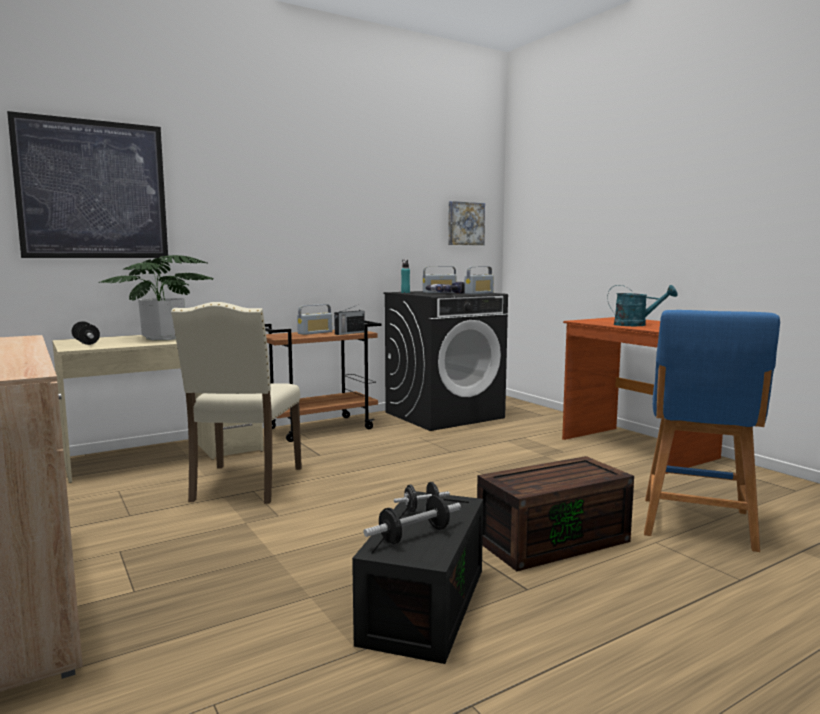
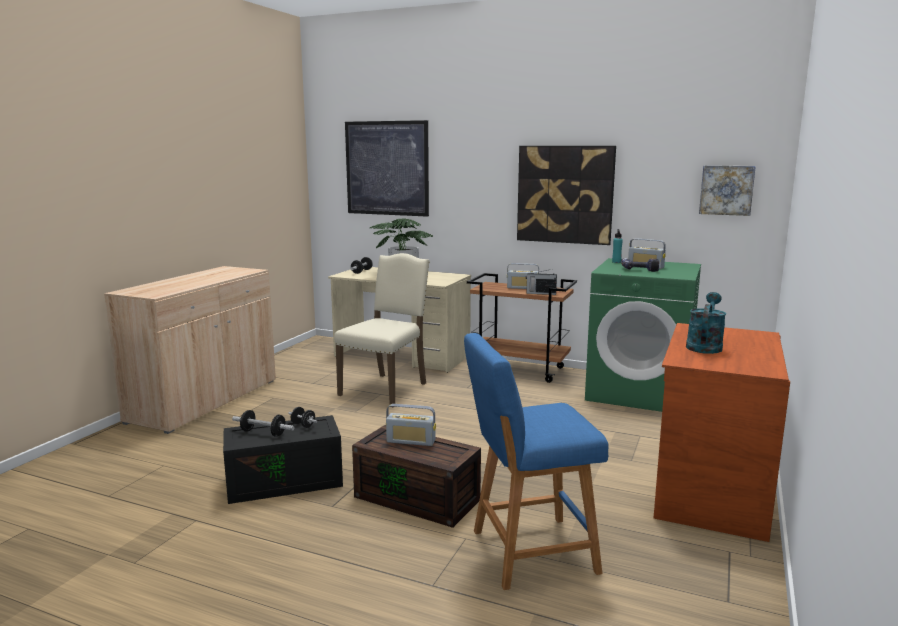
camera: 55 degrees right, 5 degrees up
(244, 485) = (386, 389): beige chair -> beige chair turned 150 degrees clockwise
(336, 228) = (565, 194): none -> picture
(444, 415) = (639, 392): black washing machine -> green washing machine
(479, 293) = (668, 274): radio -> radio (411, 441)
(636, 325) = (704, 346): turquoise watering can -> turquoise watering can turned 135 degrees counterclockwise

